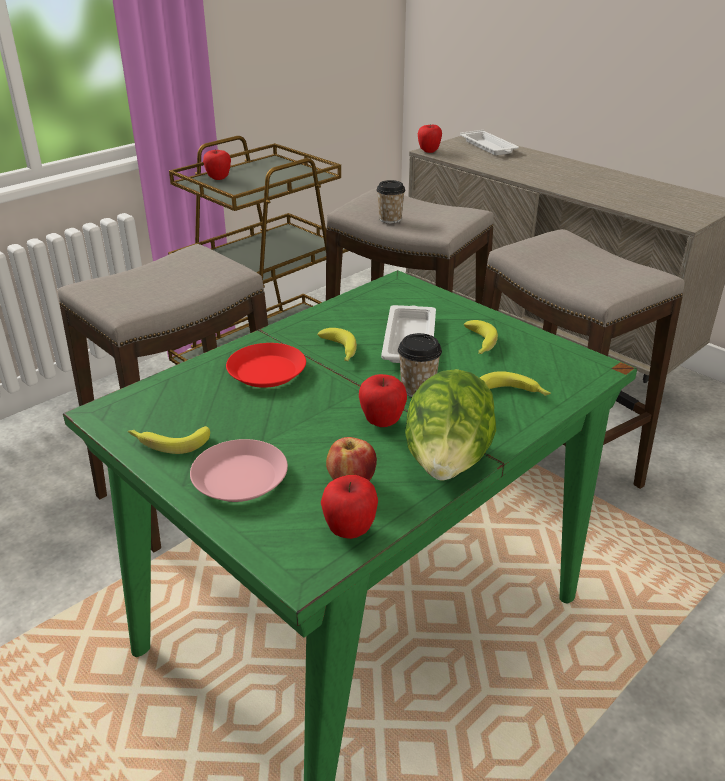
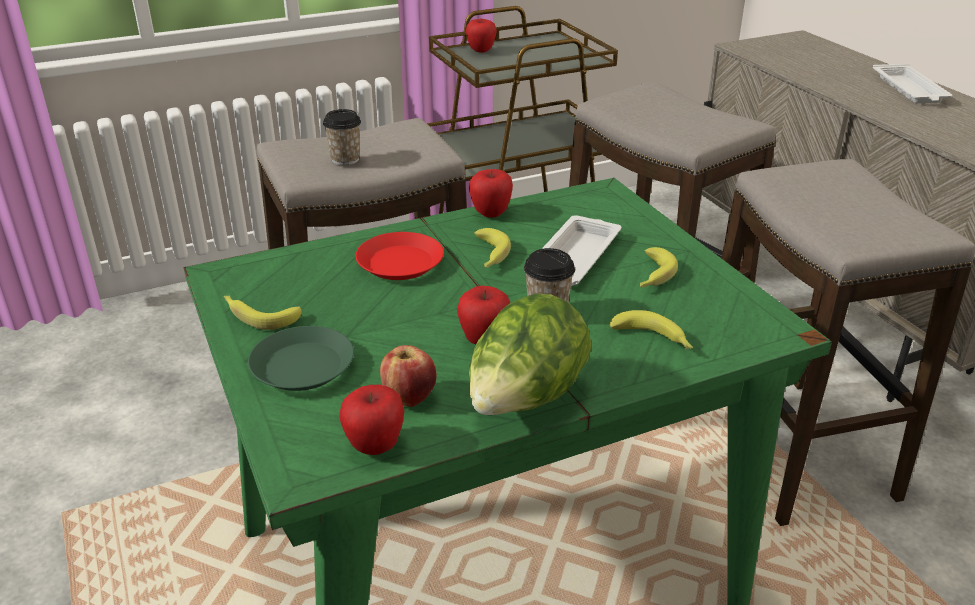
camera: 20 degrees right, 0 degrees up
(240, 477) = (303, 366): pink plate -> green plate
(390, 219) = (645, 119): cup -> cup (345, 159)
(429, 151) = (738, 46): apple -> apple (490, 213)
(489, 147) = (816, 49): white tray -> white tray (909, 90)

